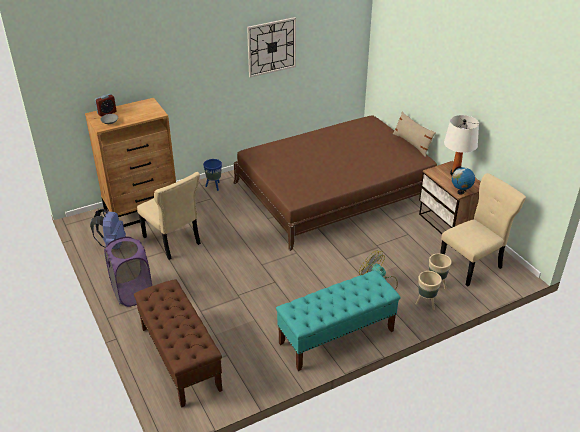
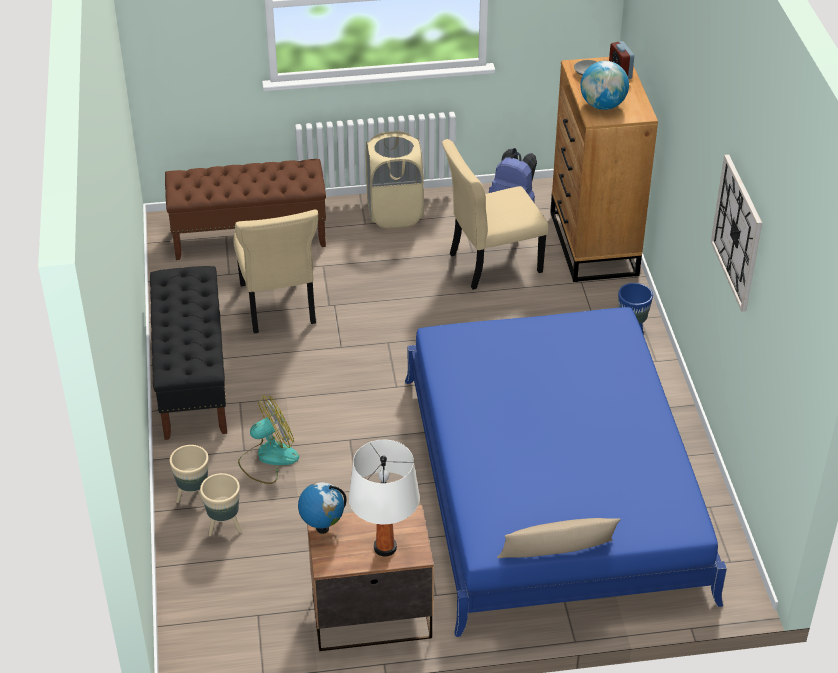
camera: 110 degrees right, 5 degrees up
(132, 293) = (394, 213): purple laundry basket -> beige laundry basket
(144, 113) = (602, 105): none -> globe
(334, 191) = (552, 485): brown bed -> blue bed
(336, 337) = (192, 378): turquoise bench -> black bench
(472, 265) = (241, 598): beige chair -> beige chair (278, 306)

